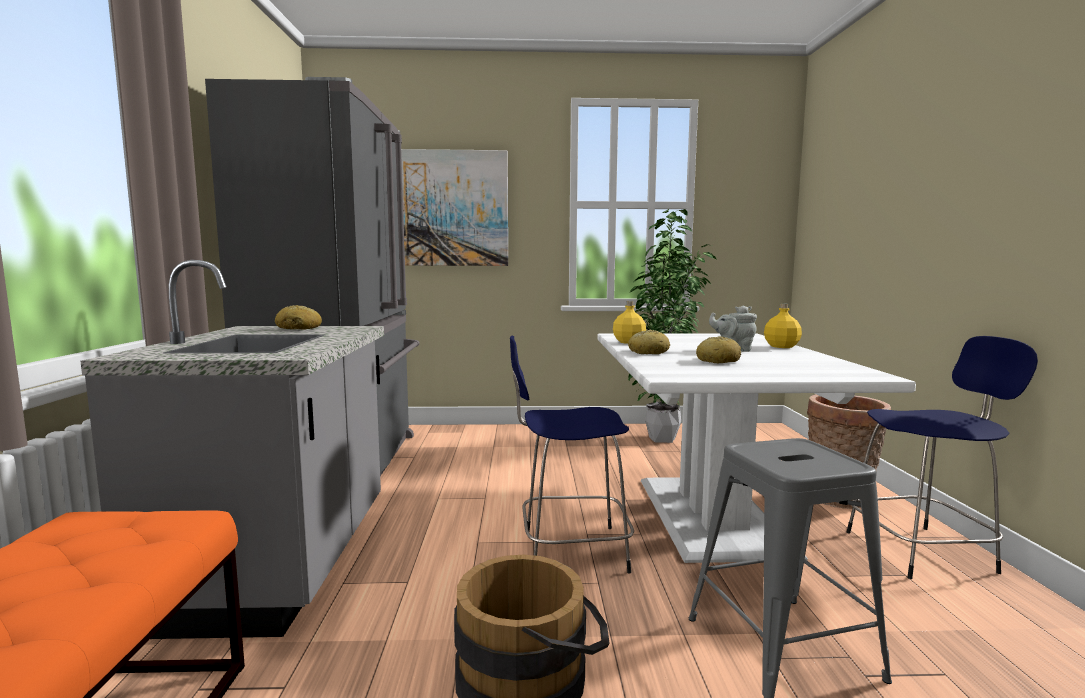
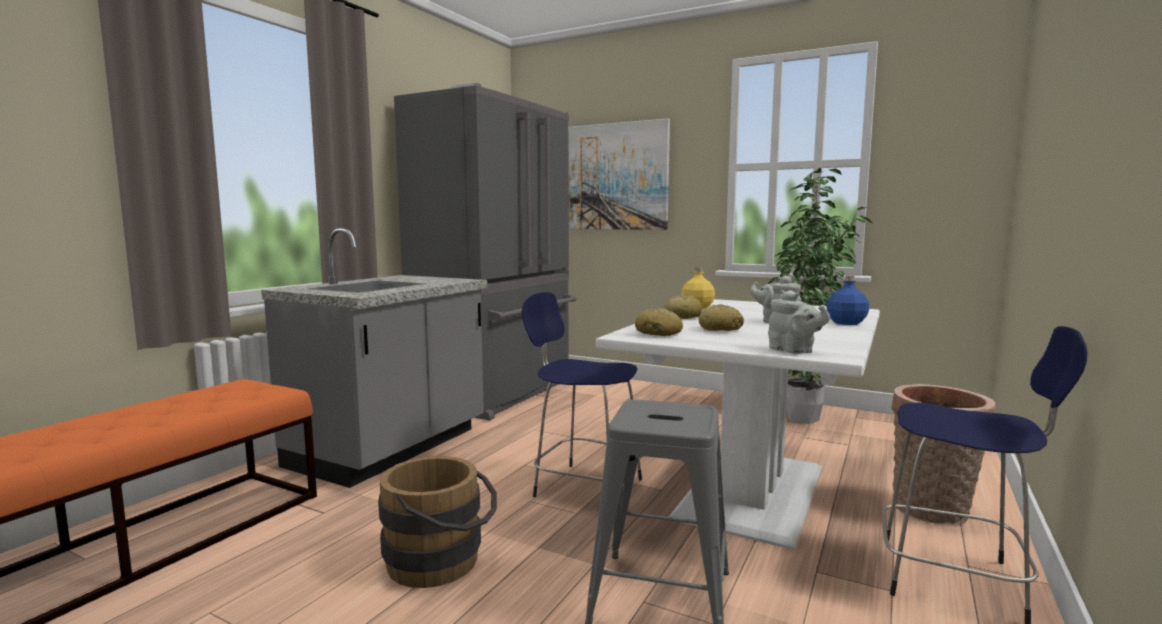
camera: 30 degrees right, 0 degrees up
(299, 328) = (427, 278): bread -> bread (659, 333)
(782, 346) = (847, 323): yellow bottle -> blue bottle
(839, 375) = (794, 351): none -> grey teapot

